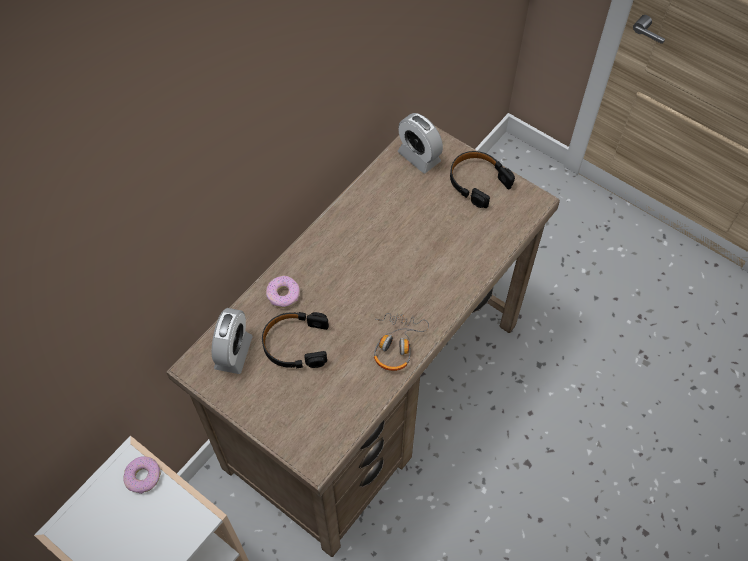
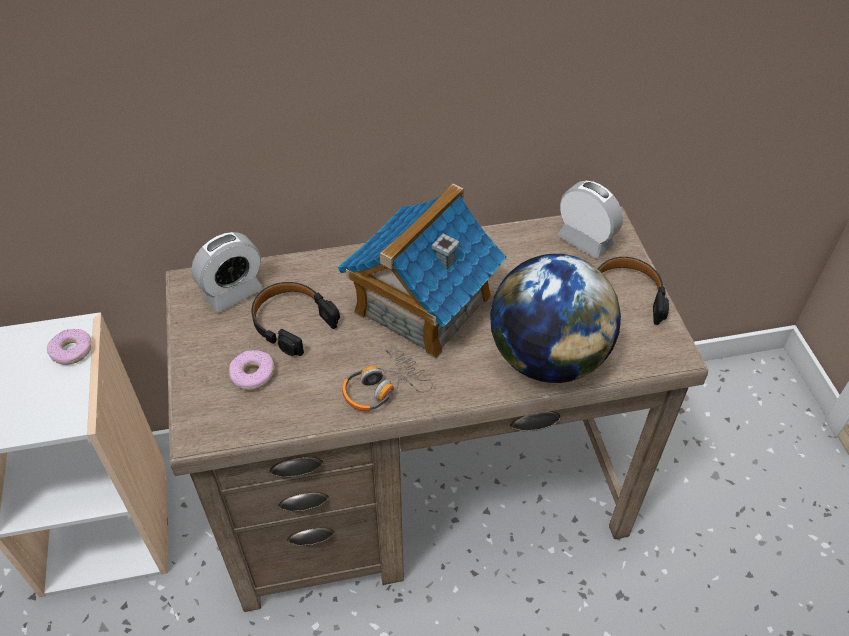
camera: 40 degrees right, 10 degrees down
(283, 295) = (327, 275): donut -> donut (252, 374)
(364, 273) = (422, 305): none -> toy house
(419, 157) = (585, 240): alarm clock -> alarm clock turned 135 degrees clockwise
(469, 254) = (547, 357): none -> globe

